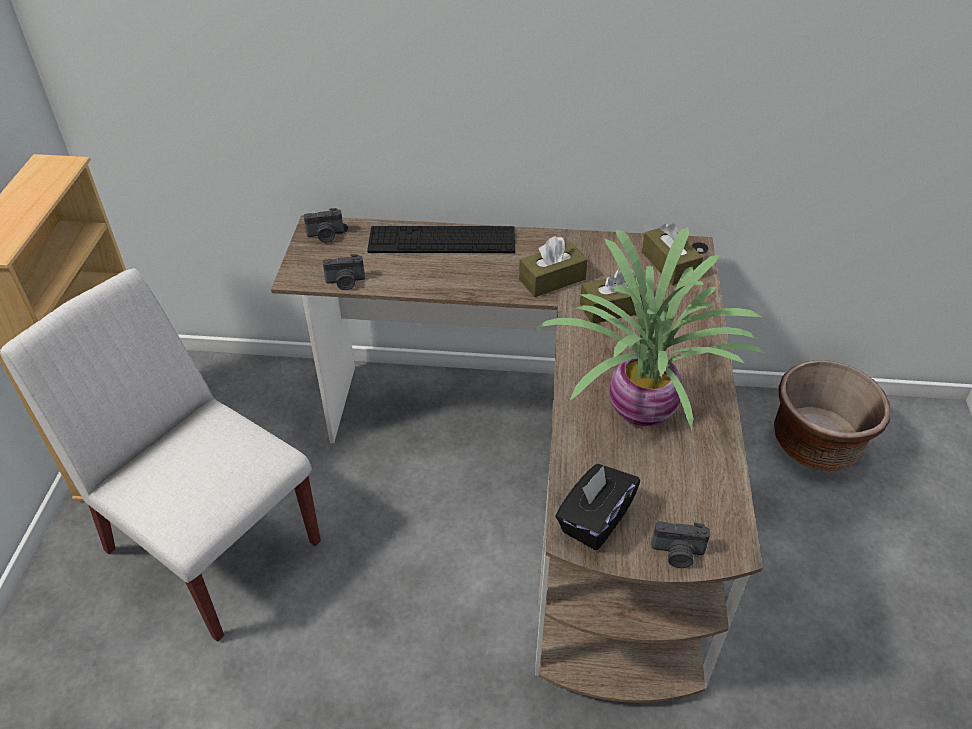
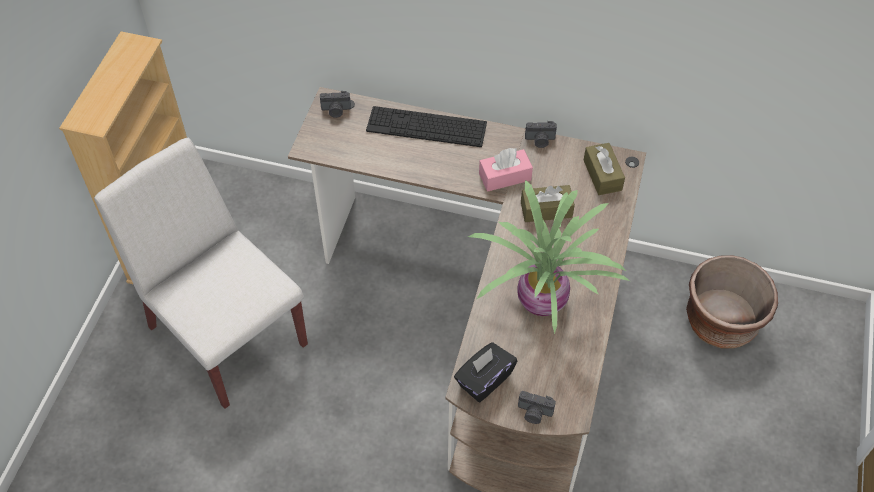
camera: 10 degrees right, 10 degrees up
(345, 282) = (345, 158): camera -> camera (540, 140)
(552, 279) = (505, 176): brown tissue box -> pink tissue box

